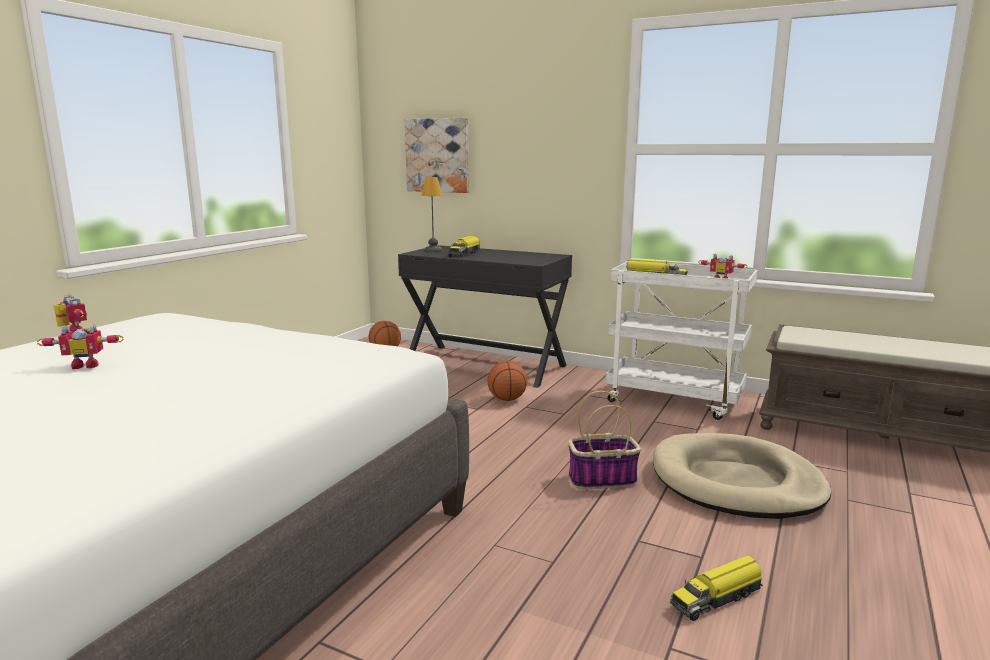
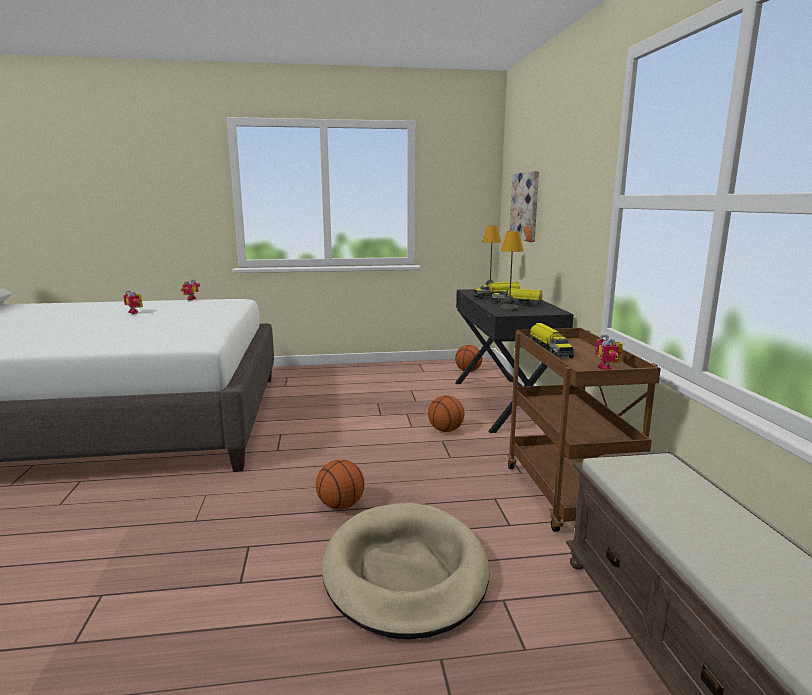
camera: 55 degrees right, 0 degrees up
(522, 259) = (509, 309): none -> table lamp
(603, 479) = (341, 505): basket -> basketball
(675, 400) = (568, 496): white cart -> brown cart
(717, 598) = (178, 603): toy truck -> toy truck (517, 304)

